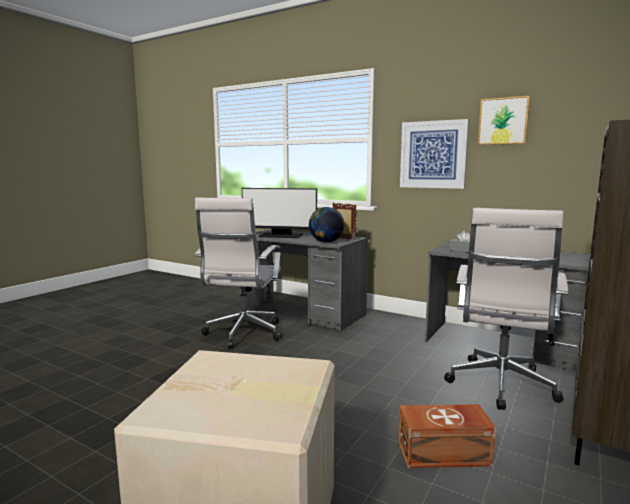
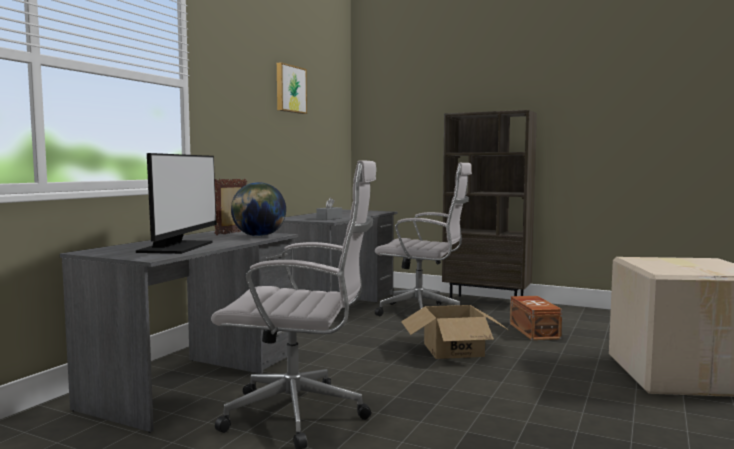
camera: 95 degrees left, 5 degrees down
(358, 388) = (453, 349): none -> cardboard box
(433, 154) = (246, 116): picture -> none

